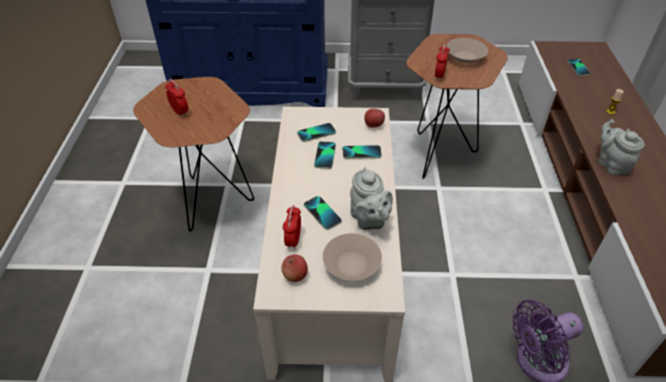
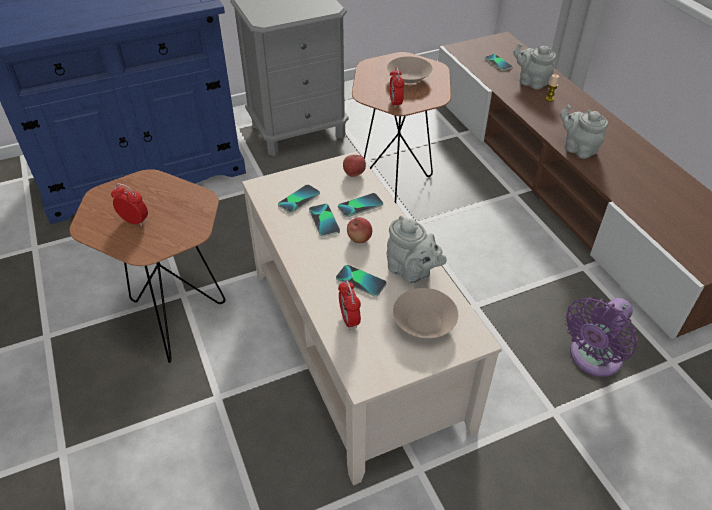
camera: 25 degrees left, 0 degrees up
(295, 275) = (375, 354): apple -> apple (359, 239)
(600, 92) = (531, 82): none -> grey teapot

